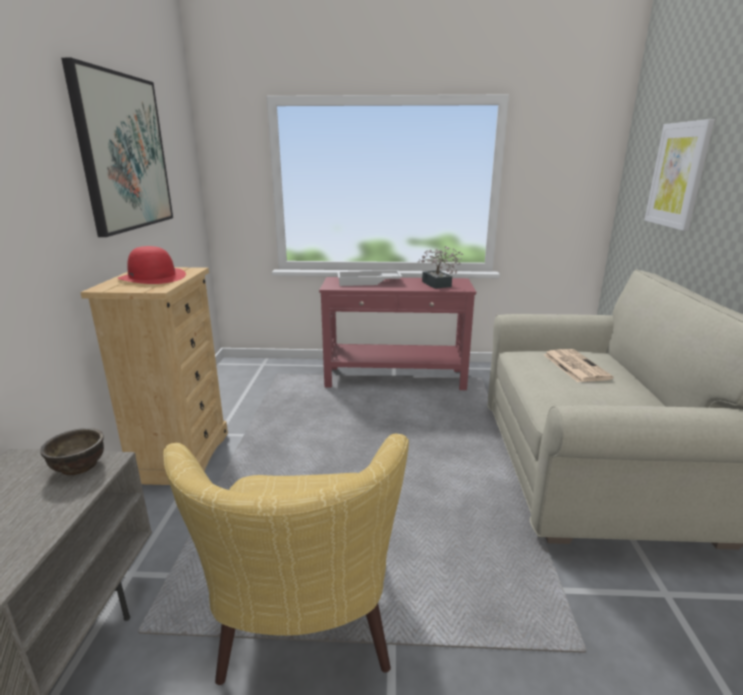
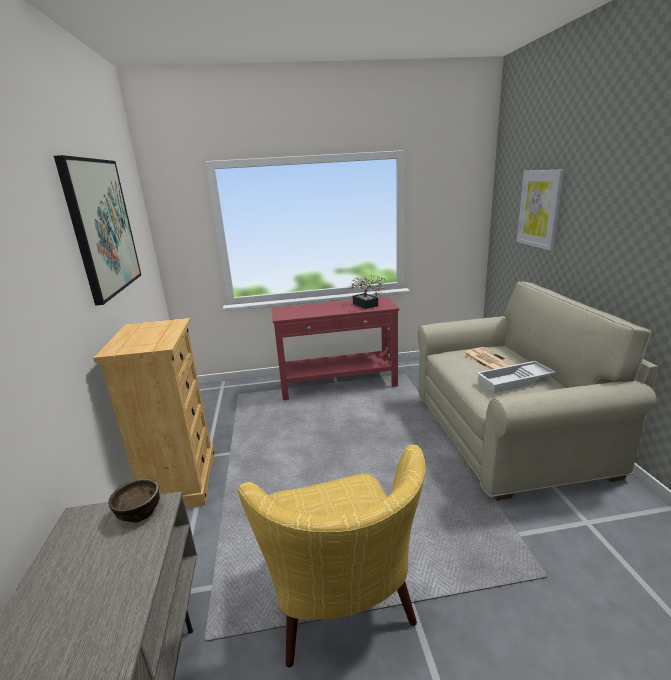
camera: 10 degrees left, 0 degrees up
(153, 277) = (148, 334): red hat -> none
(368, 282) = (310, 309): white tray -> white tray (515, 381)

